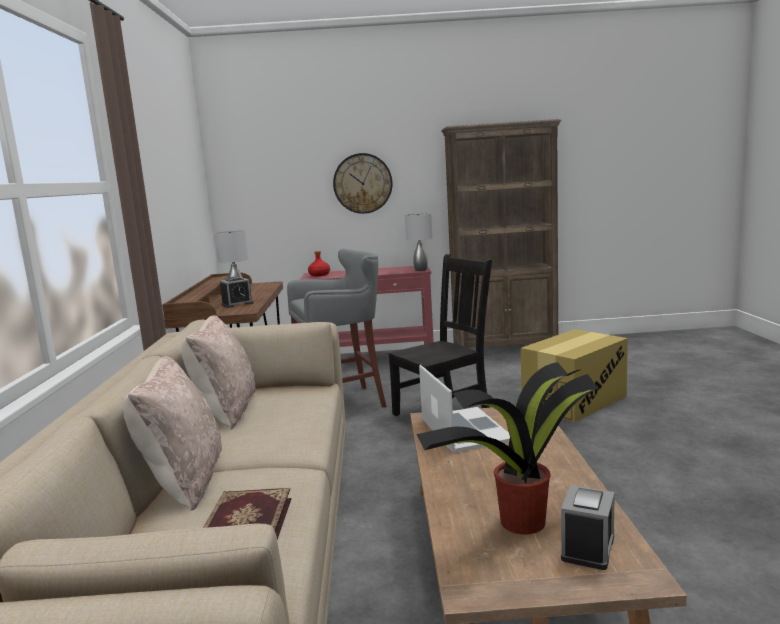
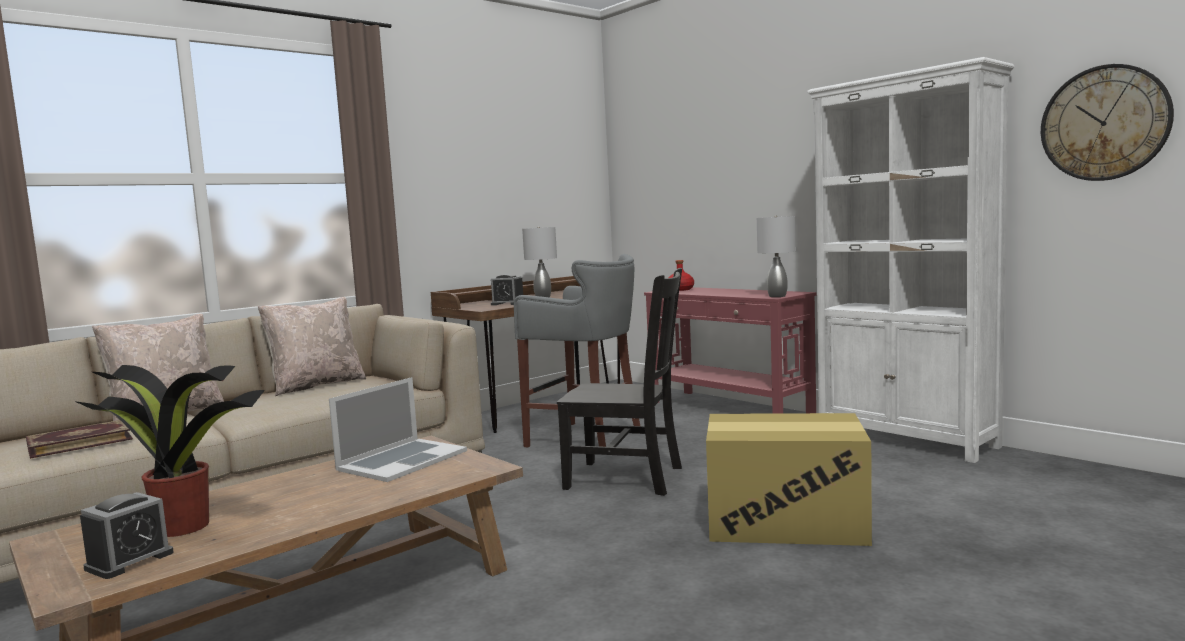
camera: 50 degrees right, 5 degrees down
(362, 183) = (747, 175): wall clock -> wall clock (1104, 123)
(505, 347) = (906, 439): brown bookcase -> white bookcase
(588, 548) = (129, 561): alarm clock -> alarm clock turned 45 degrees counterclockwise

